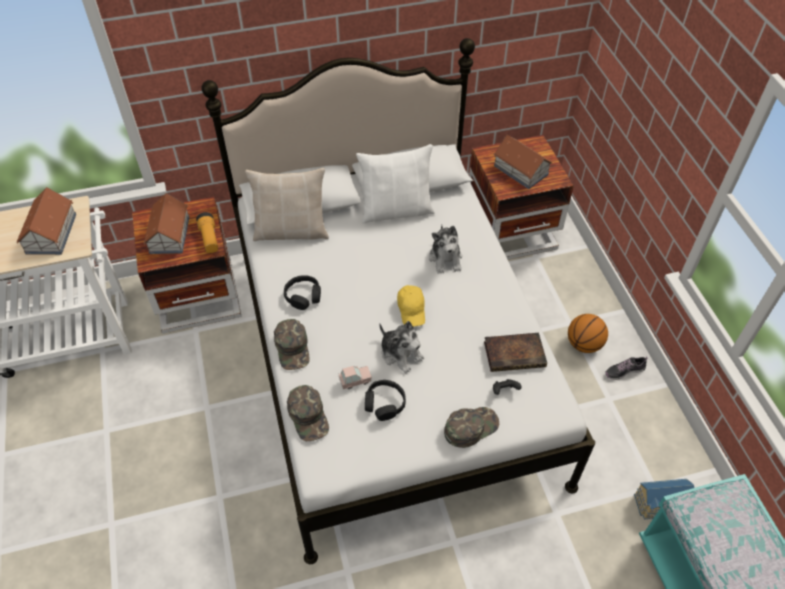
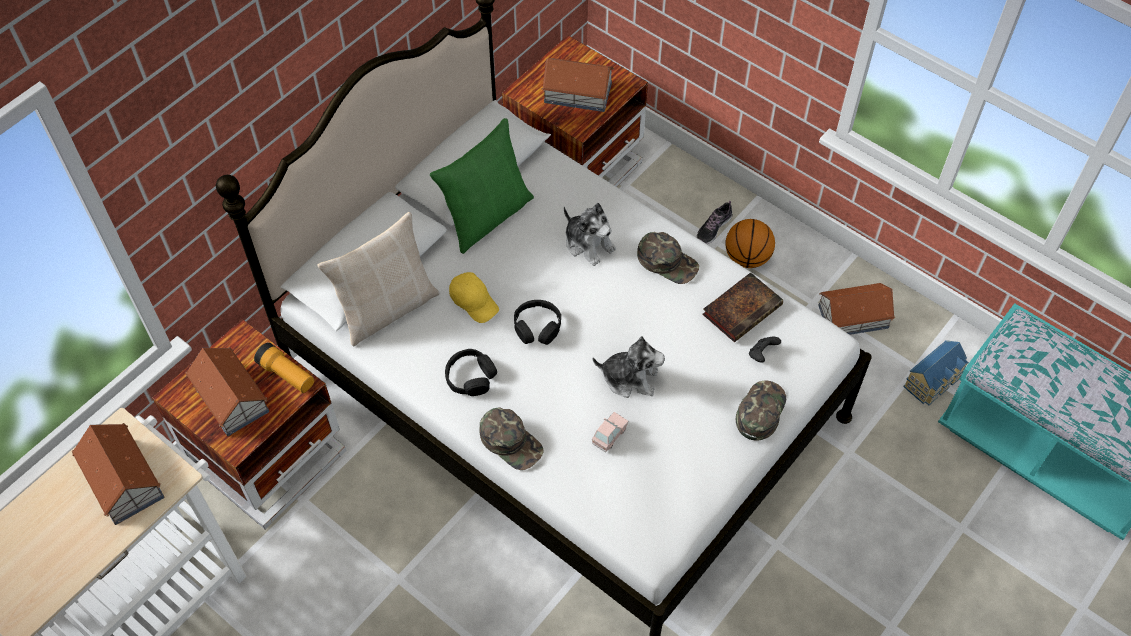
camera: 35 degrees left, 5 degrees up
(308, 416) = (593, 502): green cap -> green cap (667, 261)
(384, 403) = (659, 440): black headphones -> black headphones (537, 327)
(396, 210) = (487, 216): white pillow -> green pillow
(411, 310) = (601, 323): yellow cap -> yellow cap (474, 301)
(624, 371) = (806, 263): shoe -> shoe (713, 228)
(633, 425) = (854, 316): none -> toy house

